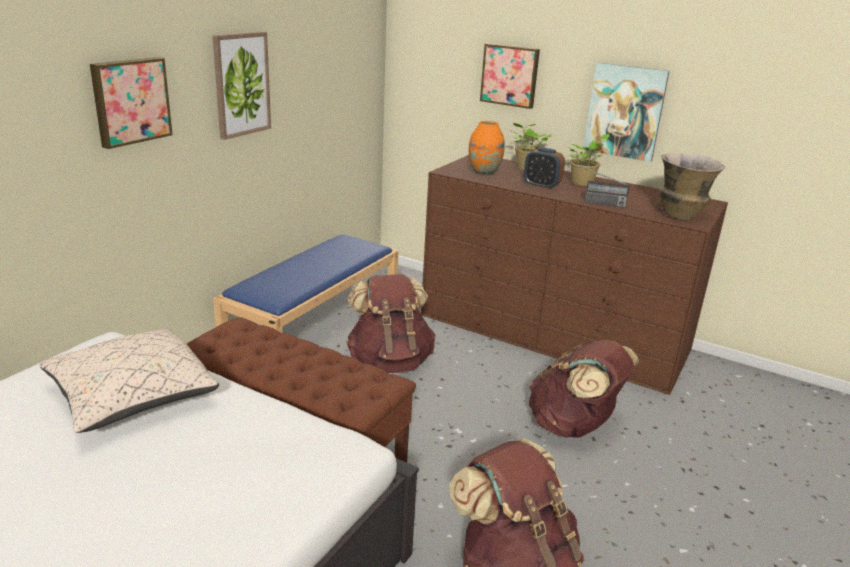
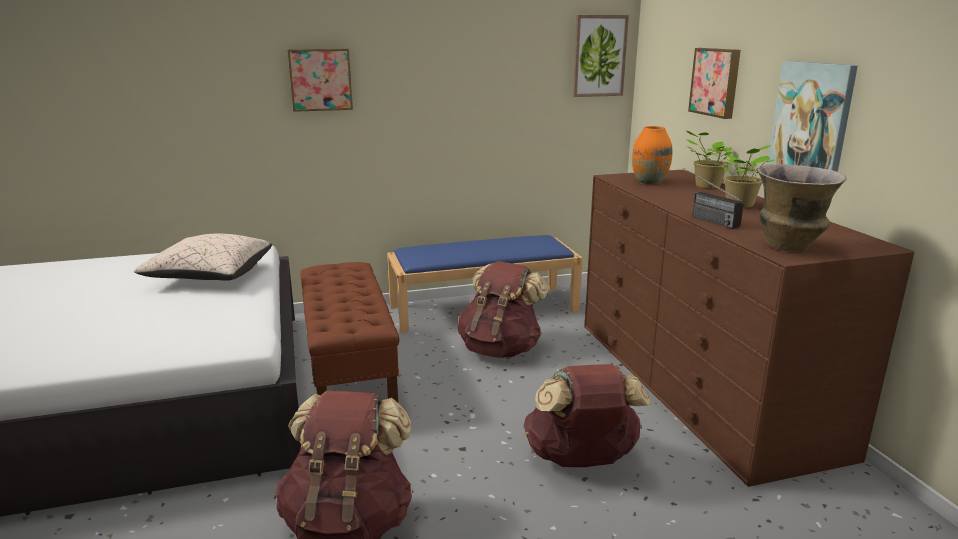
camera: 45 degrees right, 5 degrees down
(241, 84) = (434, 78): picture -> picture (599, 56)
(541, 186) = (681, 199): alarm clock -> none

